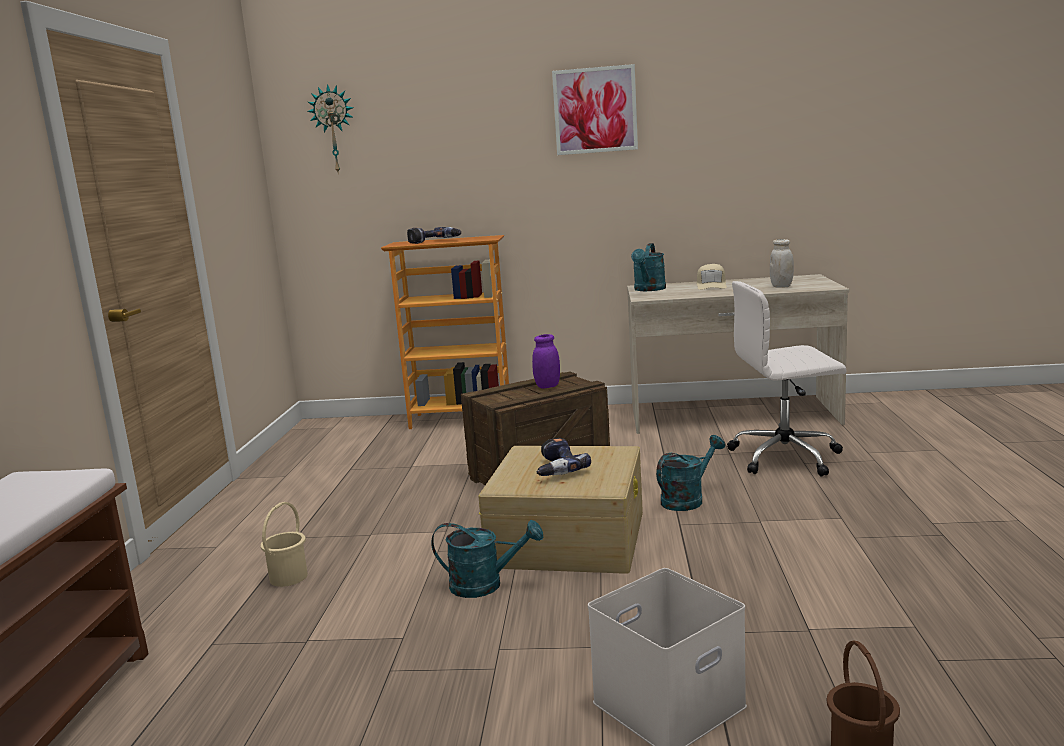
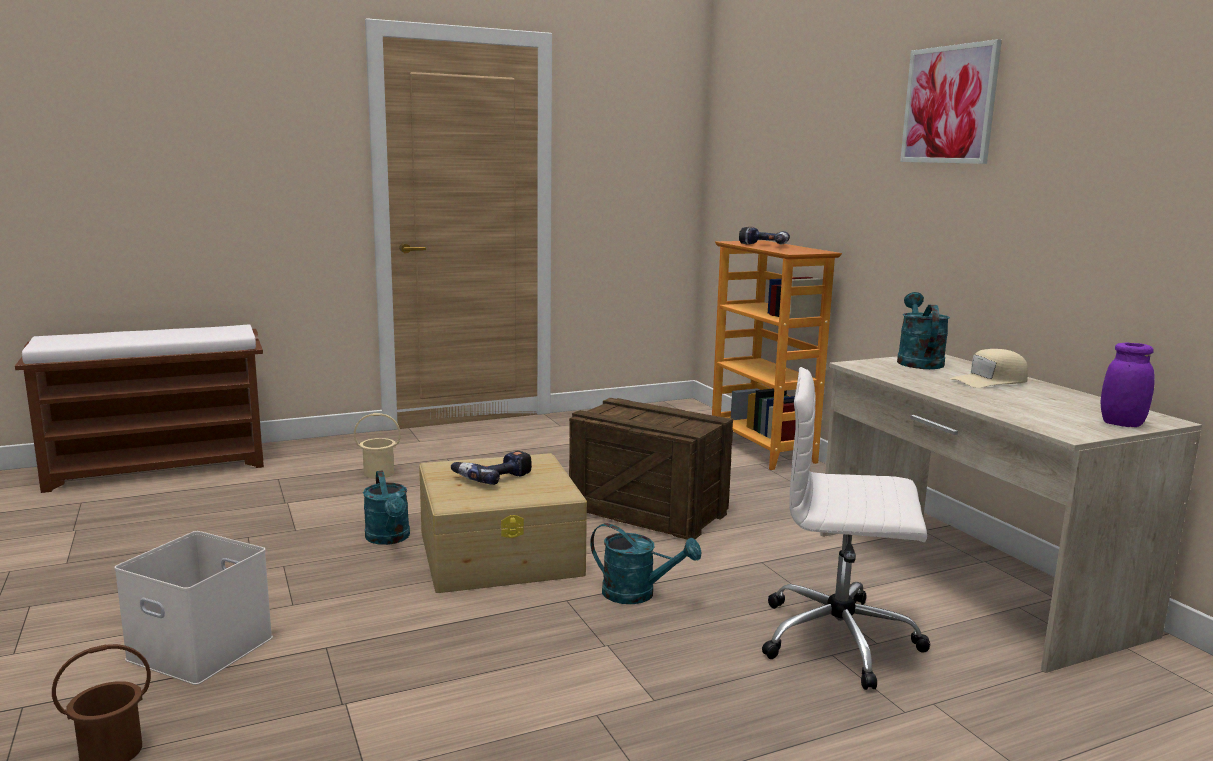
camera: 60 degrees right, 0 degrees up
(334, 129) = (745, 114): wall clock -> none
(547, 386) = (671, 421): purple jar -> purple jar (1121, 424)
(648, 289) = (917, 361): turquoise watering can -> turquoise watering can turned 105 degrees clockwise
(781, 286) = (1035, 410): white jar -> none
(787, 457) = (841, 639): white office chair -> white office chair turned 45 degrees counterclockwise

